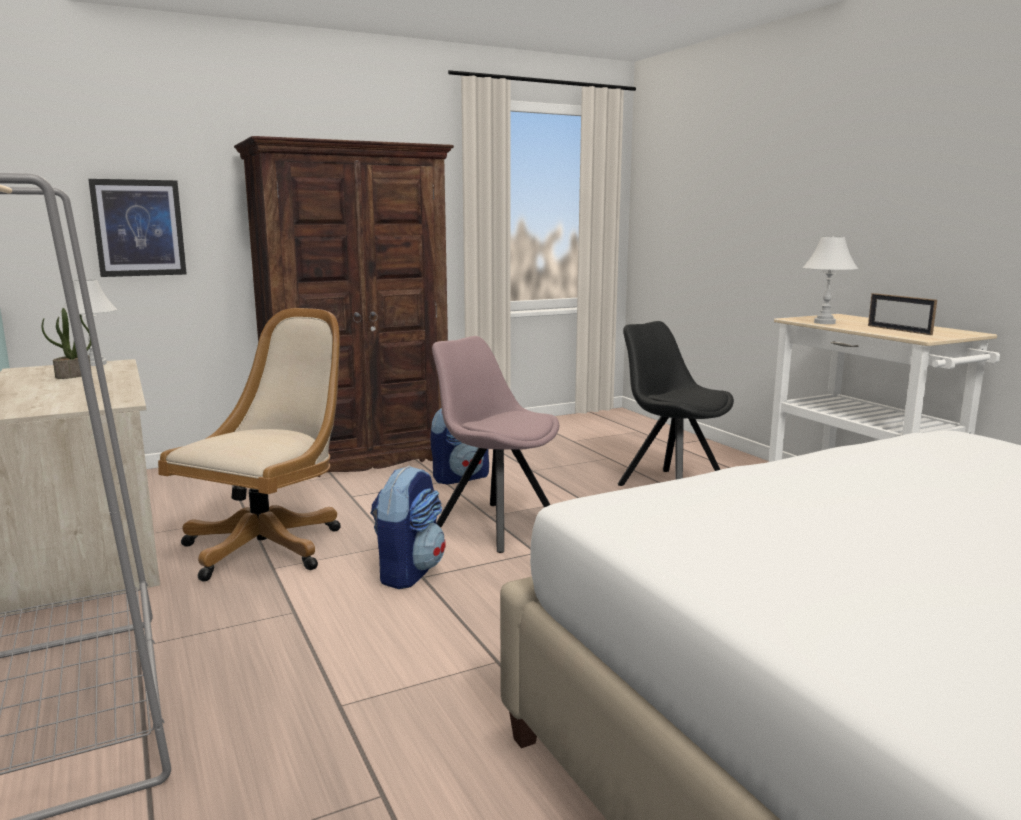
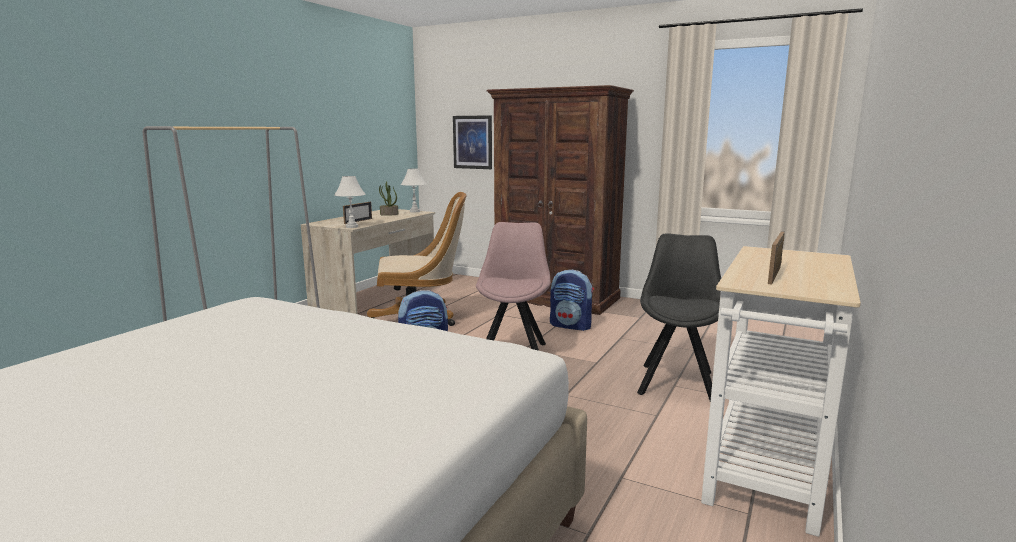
camera: 55 degrees right, 0 degrees up
(76, 394) = (358, 221): none -> picture frame
(824, 322) = (757, 256): white table lamp -> white table lamp (352, 227)

